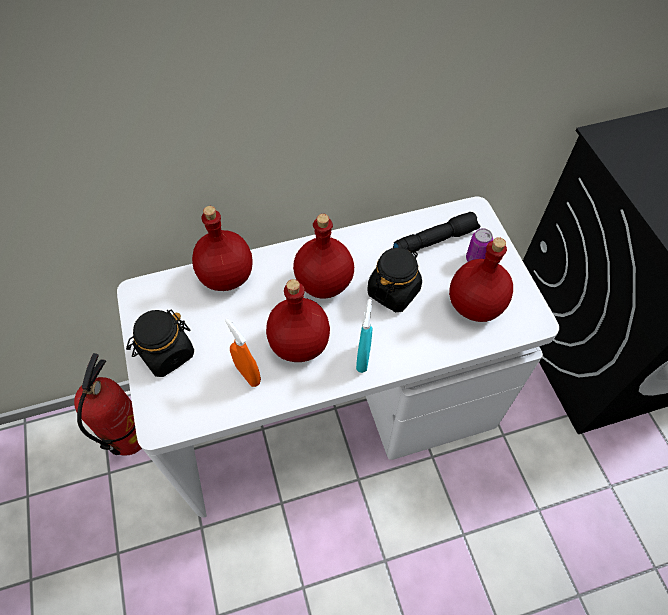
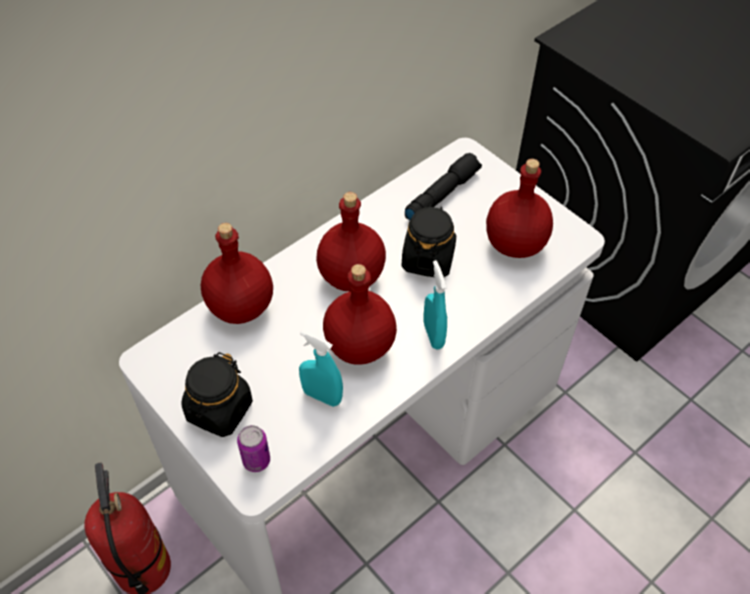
camera: 25 degrees left, 5 degrees down
(248, 374) = (322, 396): orange spray bottle -> turquoise spray bottle
(475, 259) = (491, 199): can -> can (256, 460)

